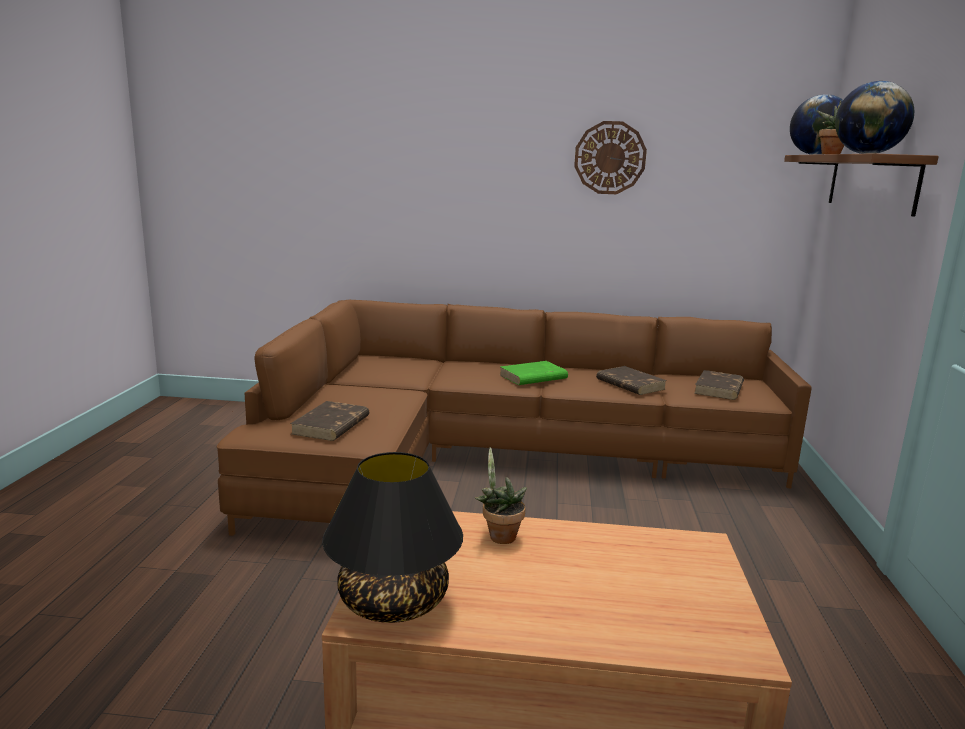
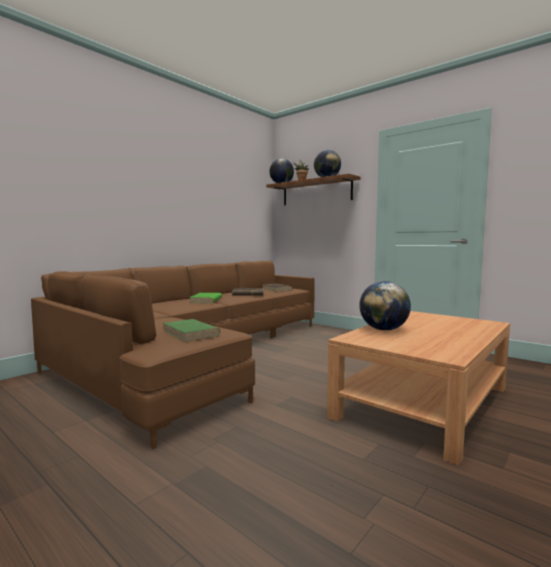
camera: 55 degrees left, 10 degrees down
(331, 425) = (191, 333): brown book -> green book
(392, 602) = (438, 351): black table lamp -> none
(499, 535) = (383, 329): potted plant -> globe
(610, 158) = (200, 179): wall clock -> none

